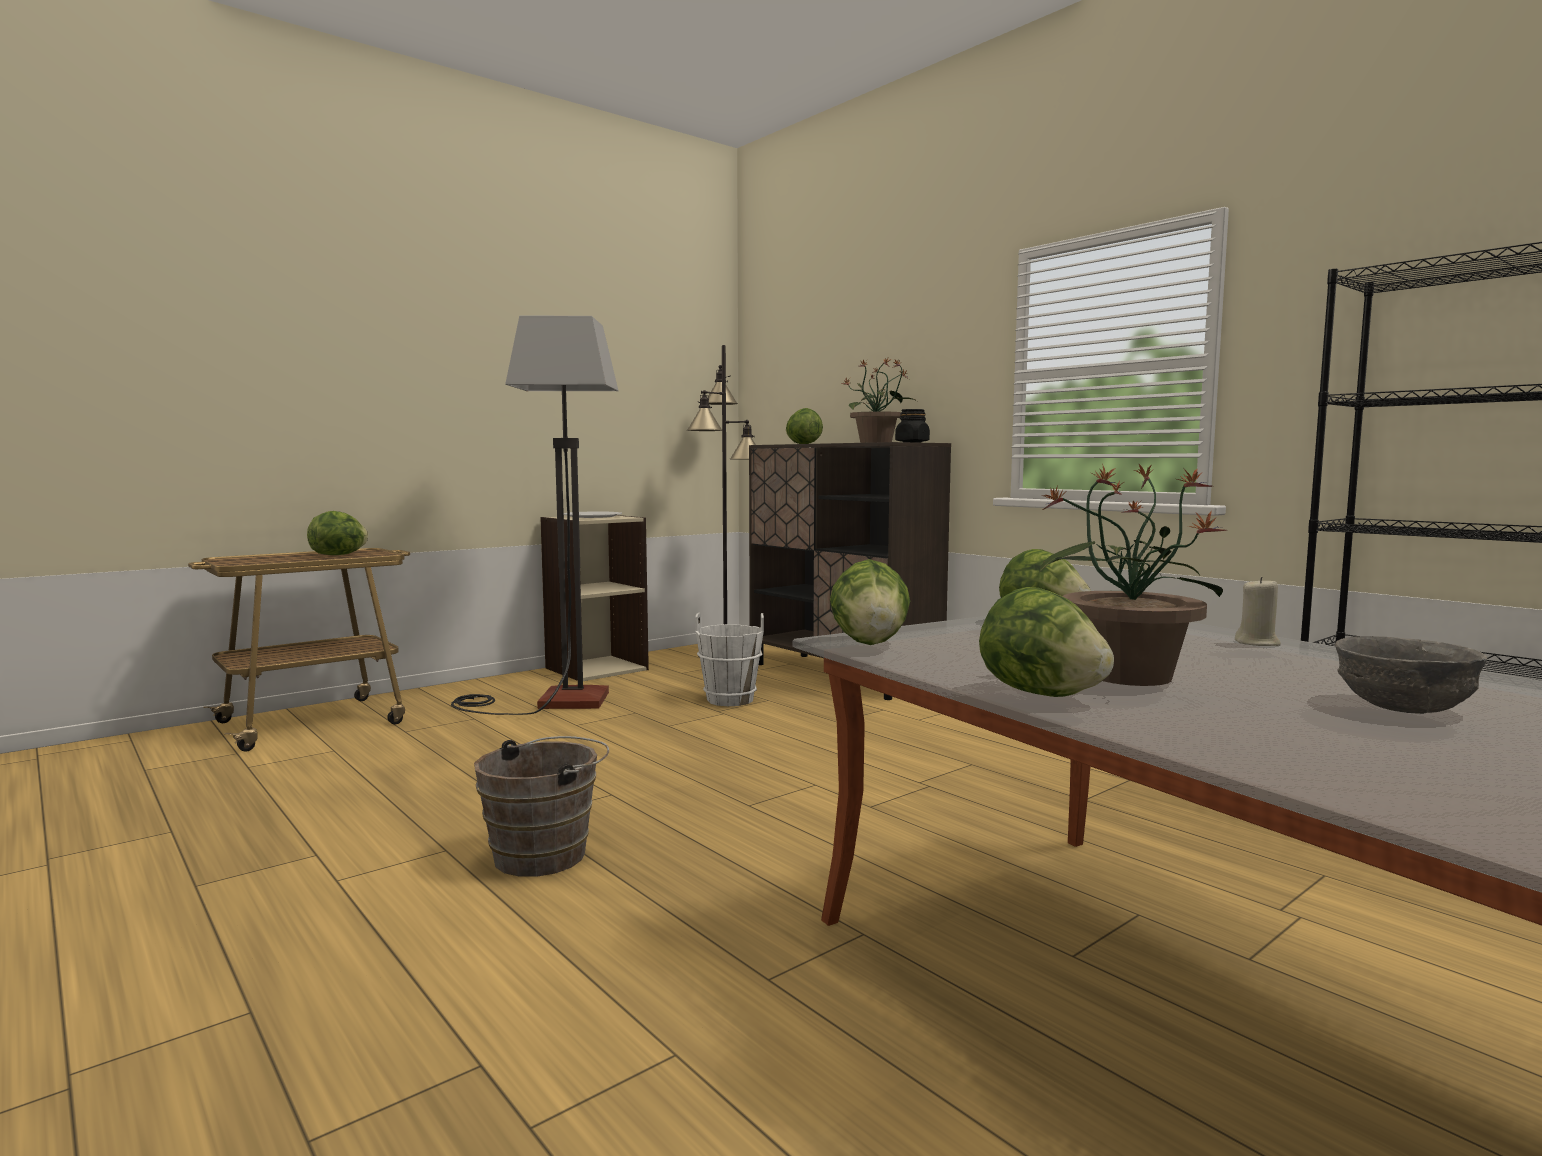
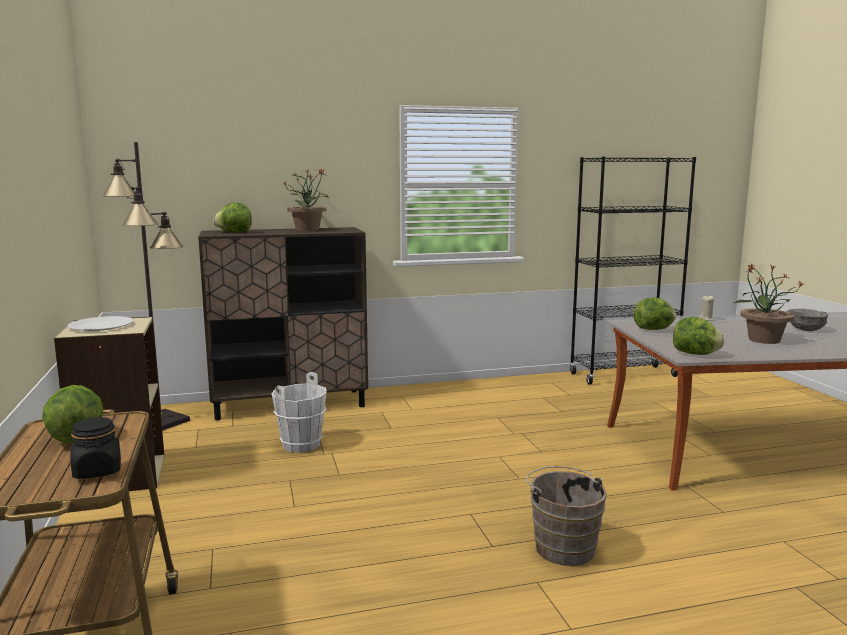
camera: 65 degrees left, 5 degrees up
(550, 702) = (208, 508): floor lamp -> none
(912, 442) = (346, 229): black jar -> black jar (97, 471)
(1040, 694) = (795, 352): lettuce -> none

